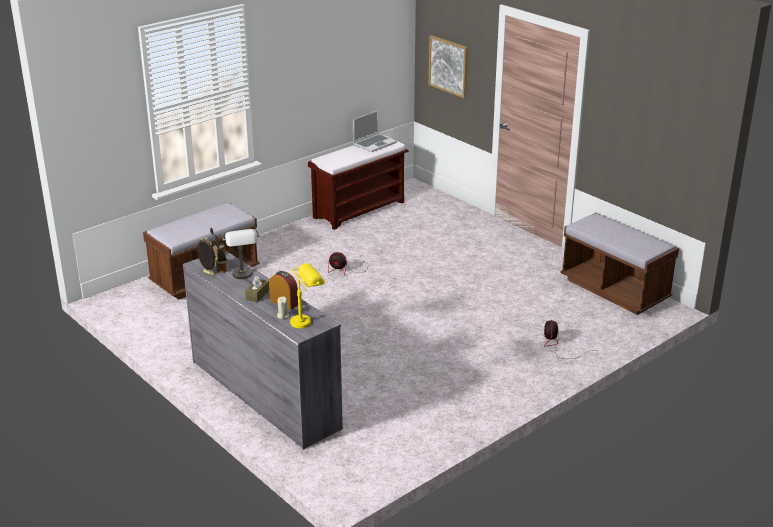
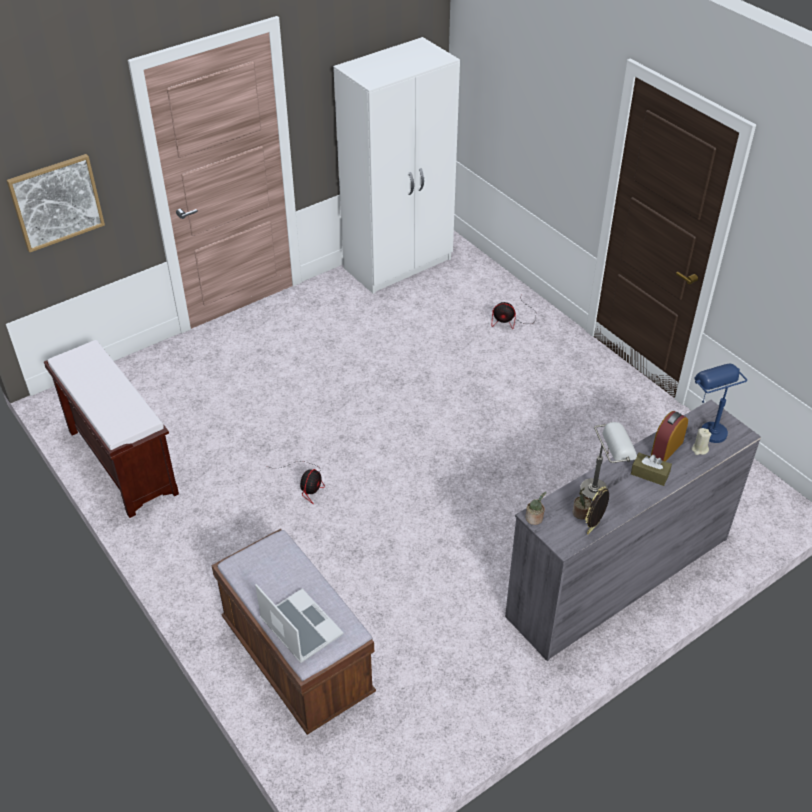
camera: 85 degrees left, 15 degrees up
(307, 320) = (707, 427): yellow table lamp -> blue table lamp
(374, 144) = (81, 370): laptop -> laptop (299, 627)
(614, 290) = (399, 264): brown bench -> white wardrobe

